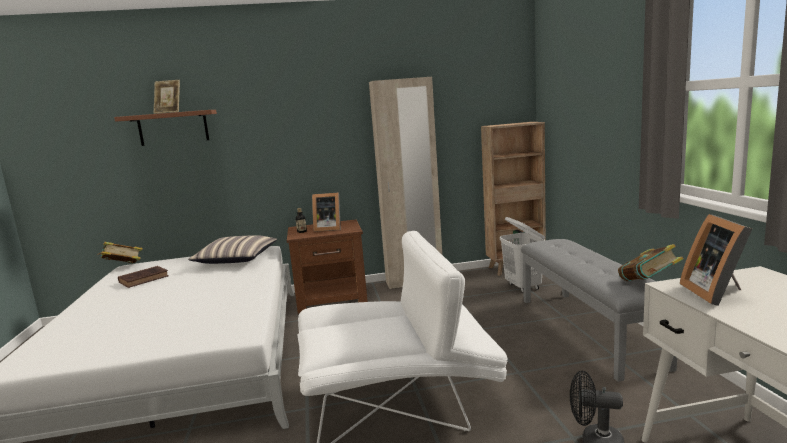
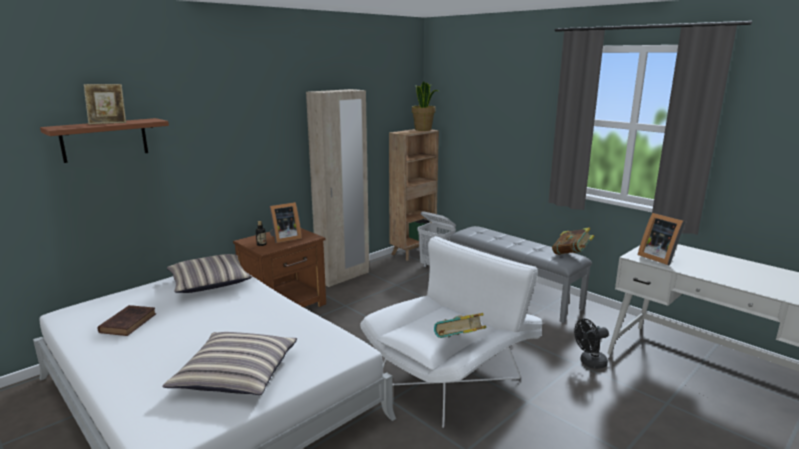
camera: 35 degrees left, 5 degrees up
(123, 267) = (59, 315): book -> book (459, 343)
(134, 331) = (236, 374): none -> pillow
(527, 122) = (423, 129): none -> potted plant

